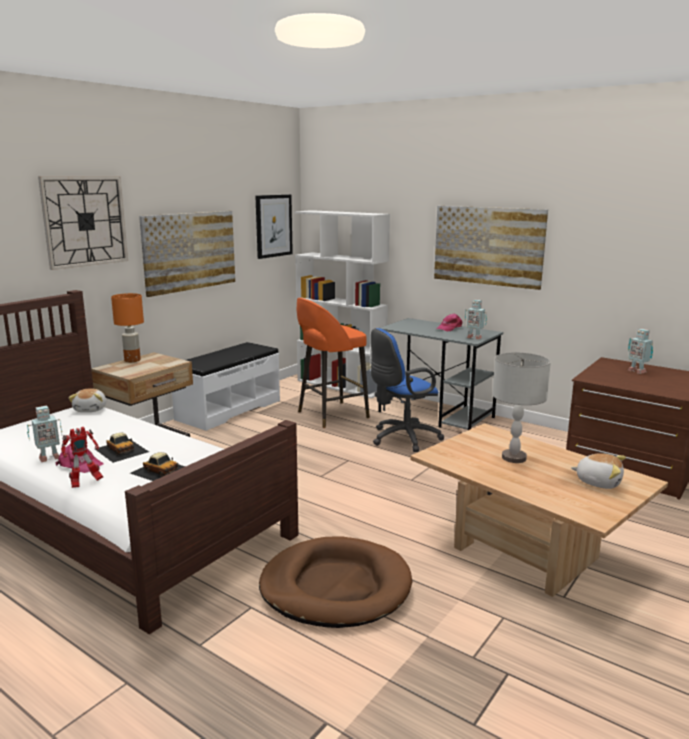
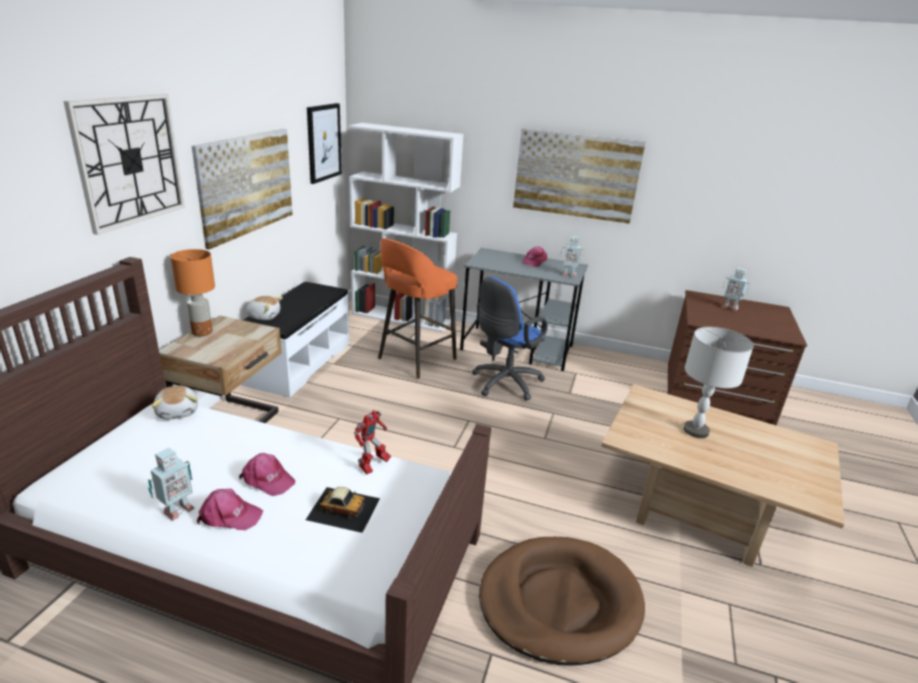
camera: 20 degrees left, 10 degrees up
(85, 483) = (258, 549): toy robot -> toy robot (372, 466)
(121, 450) = (267, 479): toy car -> pink cap
(598, 482) = (787, 453): plush toy -> plush toy (264, 316)

